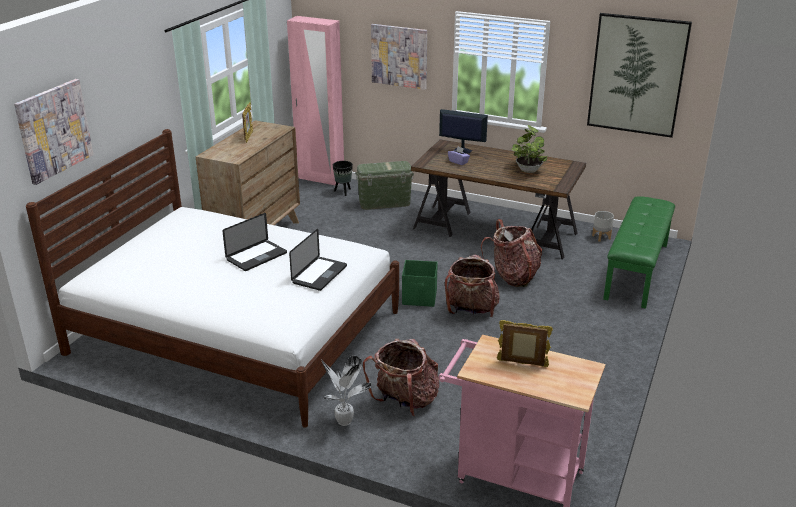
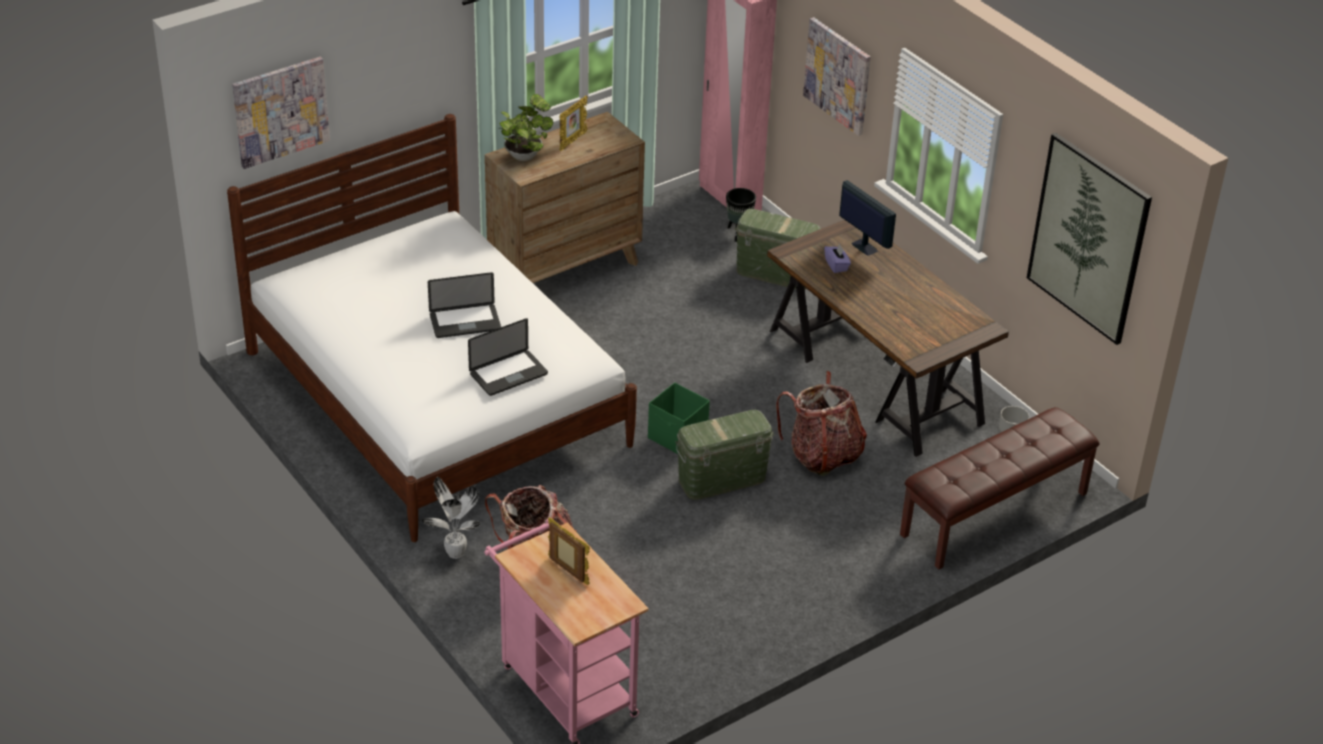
camera: 30 degrees right, 10 degrees up
(471, 310) = (722, 480): backpack -> green storage box
(528, 169) = (913, 313): potted plant -> potted plant (525, 154)
(637, 271) = (994, 515): green bench -> brown bench

